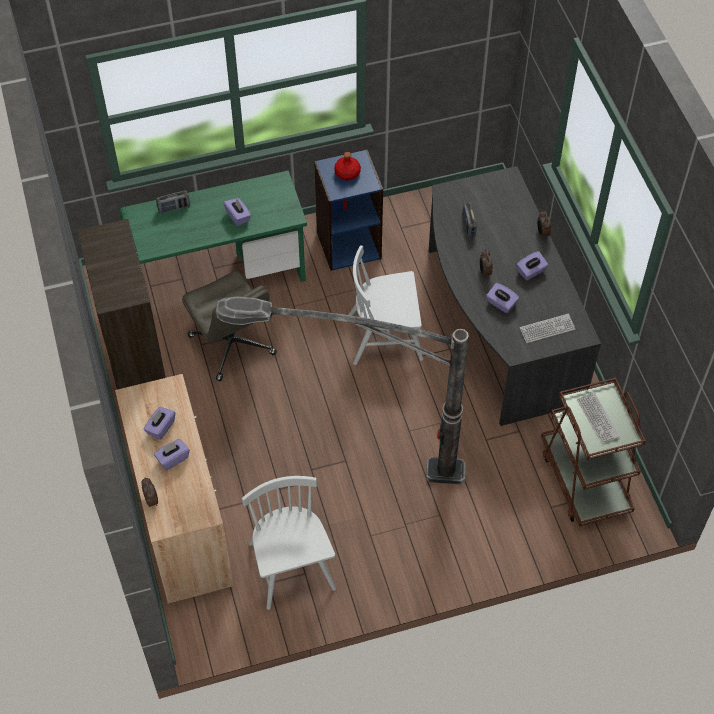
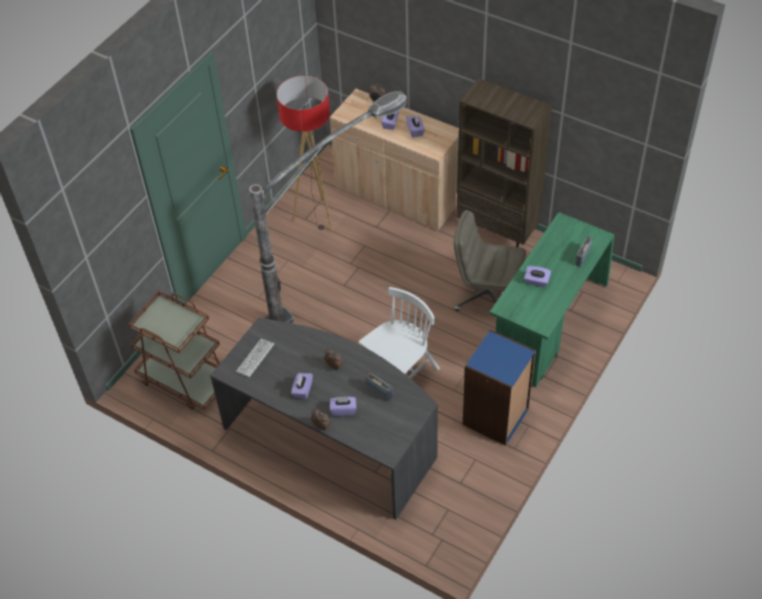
camera: 140 degrees right, 5 degrees down
(291, 567) = (315, 217): white chair -> floor lamp
(347, 172) = (502, 359): red bottle -> none
(501, 304) = (302, 352): purple tissue box -> purple tissue box (343, 410)
(597, 418) = (171, 321): keyboard -> none

